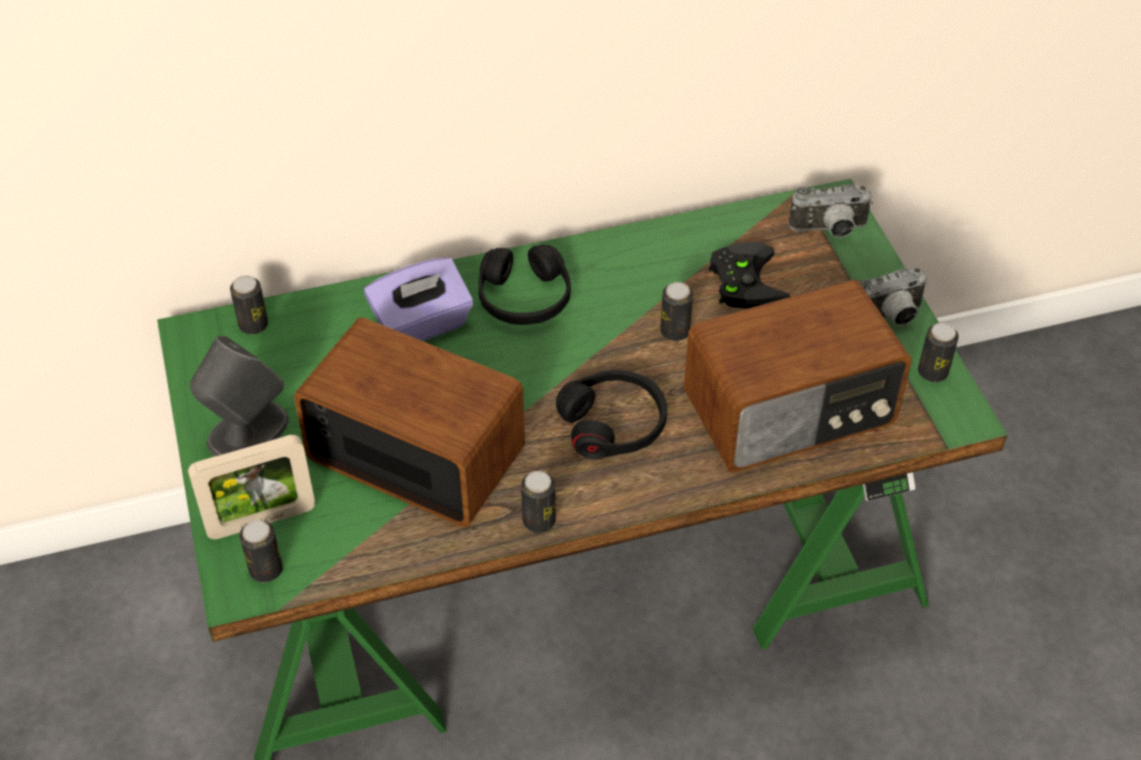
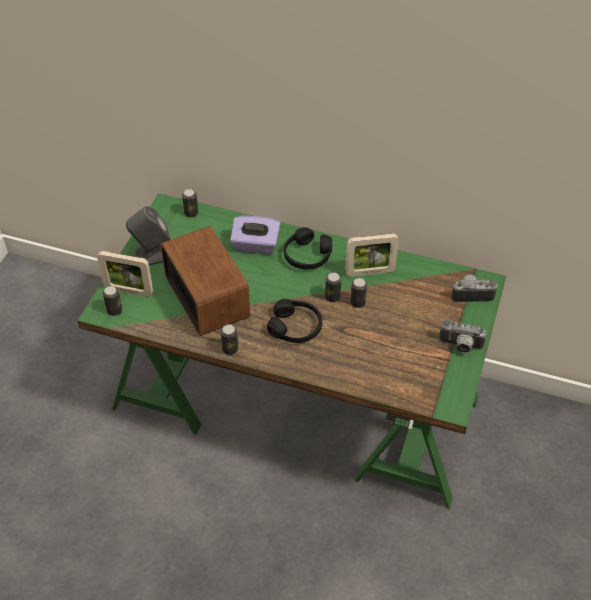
camera: 35 degrees right, 0 degrees up
(649, 274) = (370, 272): none -> picture frame
(743, 280) = (409, 296): black game controller -> none
(791, 411) = (376, 363): radio -> none
(829, 231) = (471, 294): camera -> camera turned 150 degrees clockwise
(932, 372) = (458, 381): can -> can (332, 297)

